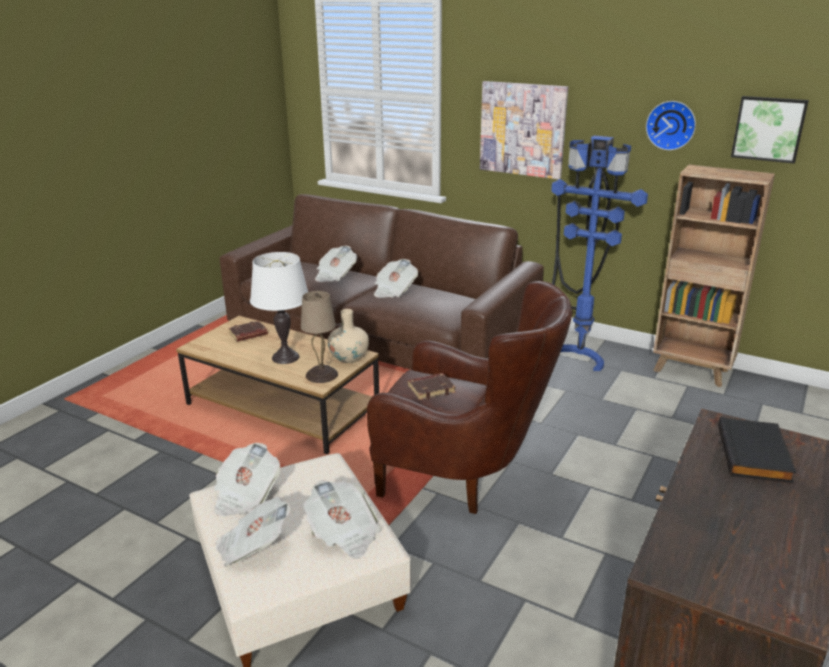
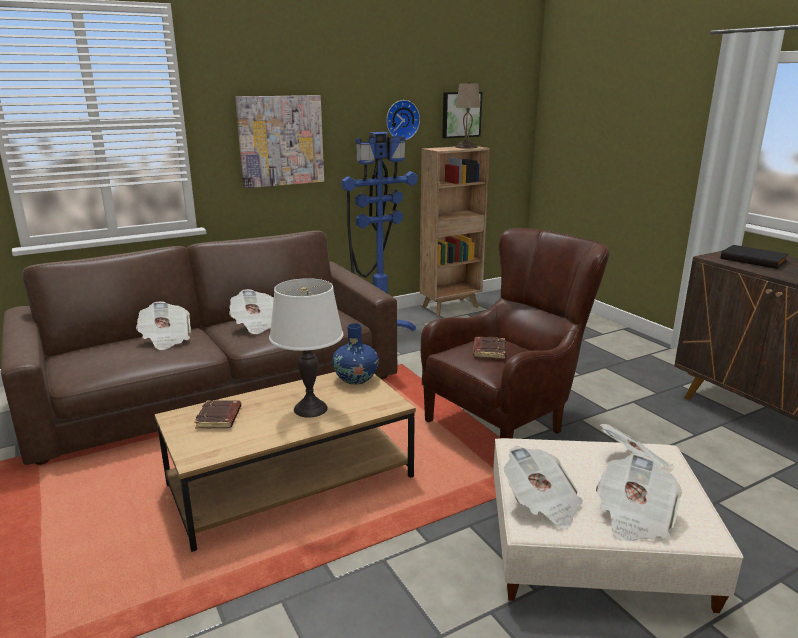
camera: 60 degrees left, 5 degrees down
(322, 375) = (375, 399): beige table lamp -> beige table lamp (466, 147)
(349, 357) = (356, 379): beige vase -> blue vase

